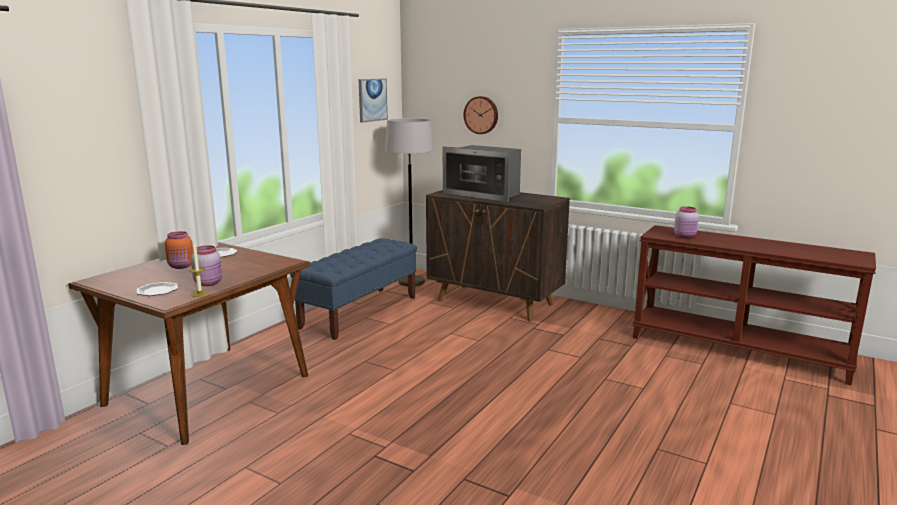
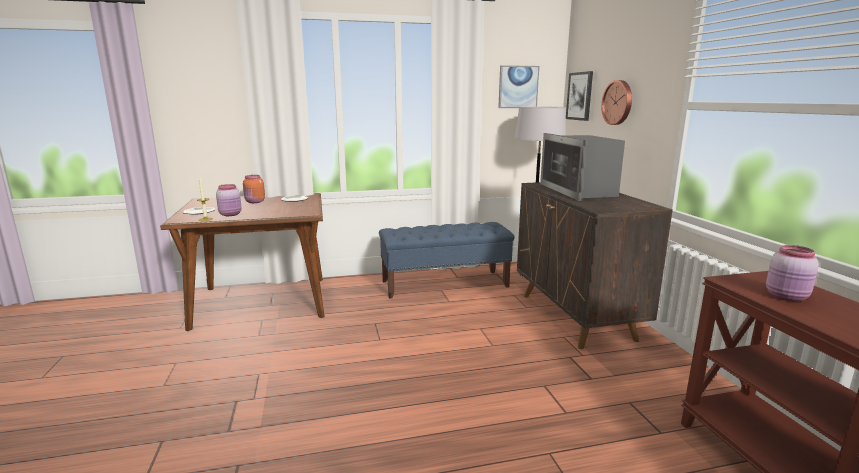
camera: 45 degrees right, 0 degrees up
(428, 107) = (580, 96): none -> picture

